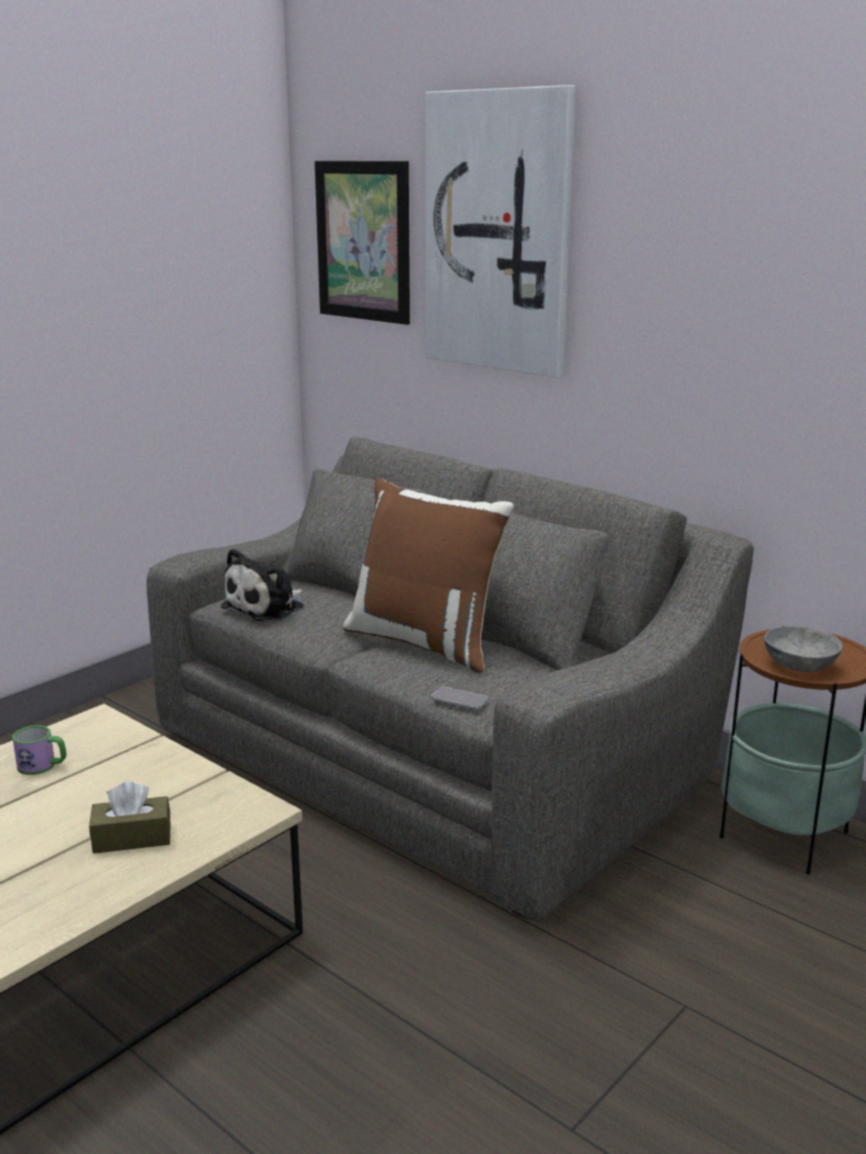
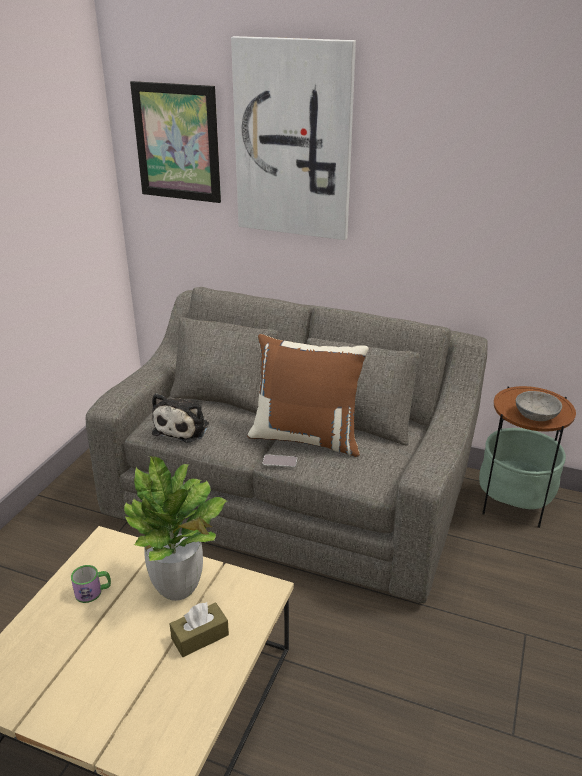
camera: 20 degrees left, 10 degrees up
(147, 783) = (178, 587): none -> potted plant
(459, 699) = (358, 481): phone -> phone (280, 462)

